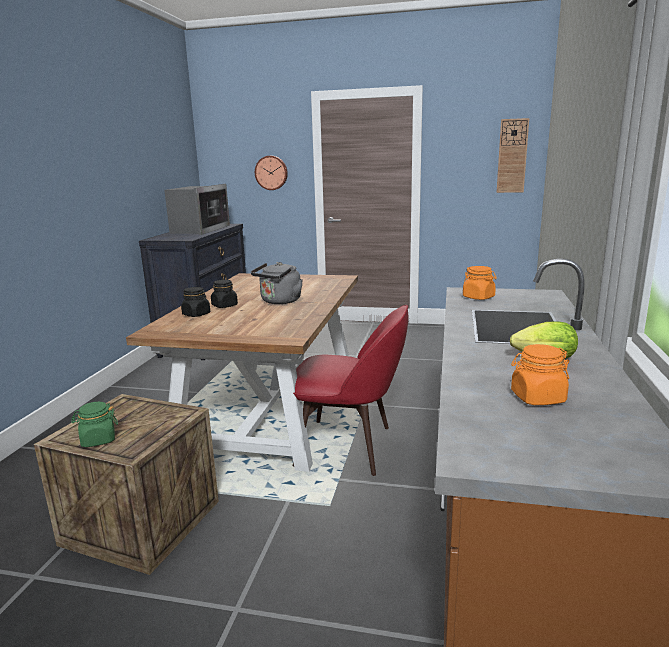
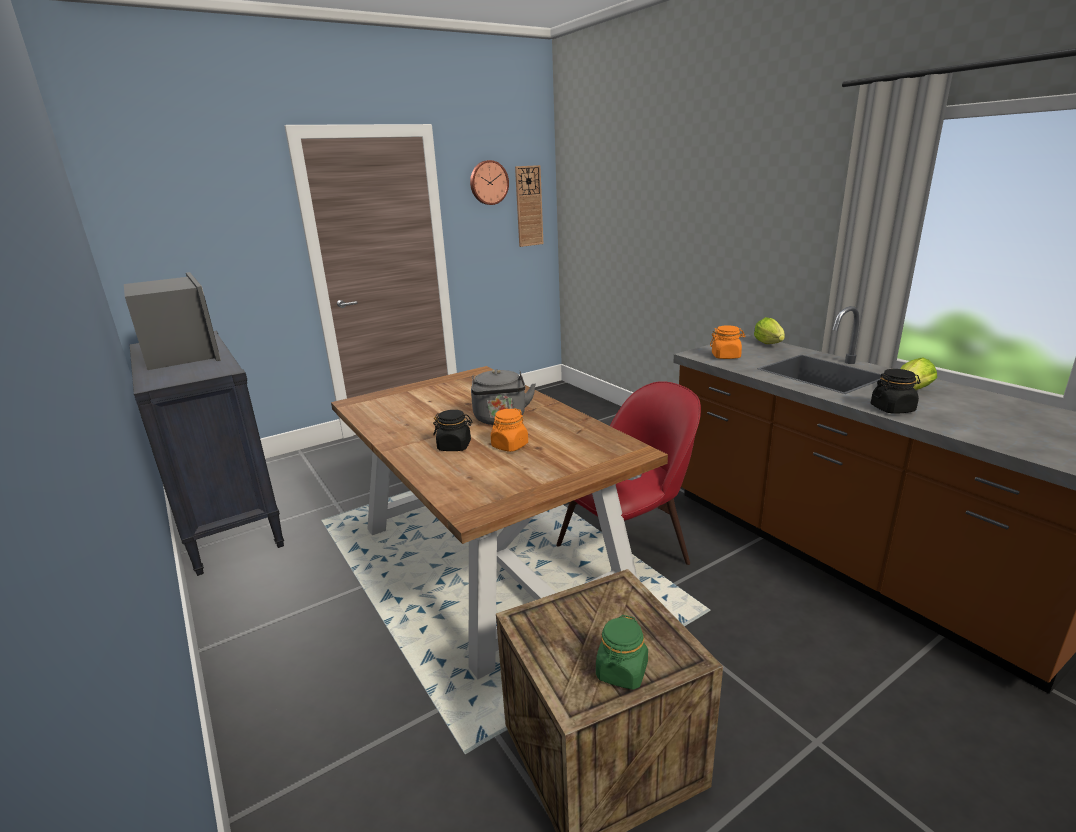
camera: 45 degrees left, 5 degrees up
(196, 314) = (456, 469): black jar -> black jar (892, 409)
(271, 172) = (238, 247): wall clock -> wall clock (488, 182)
(537, 398) = (991, 418): orange jar -> orange jar (509, 446)
(551, 300) = (770, 344): none -> lettuce

